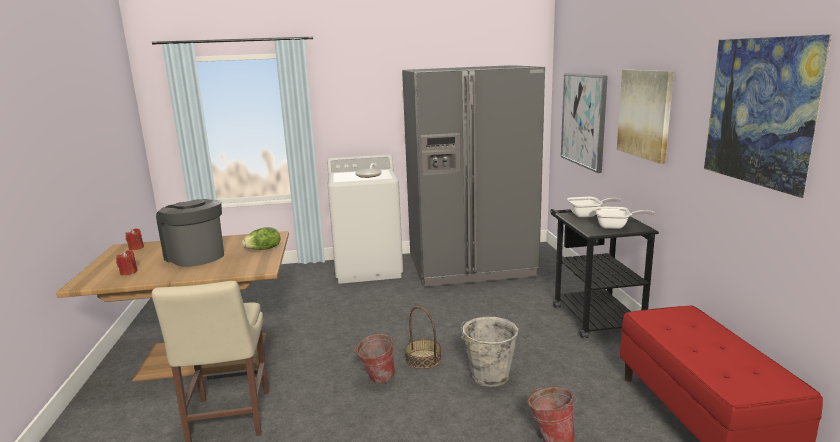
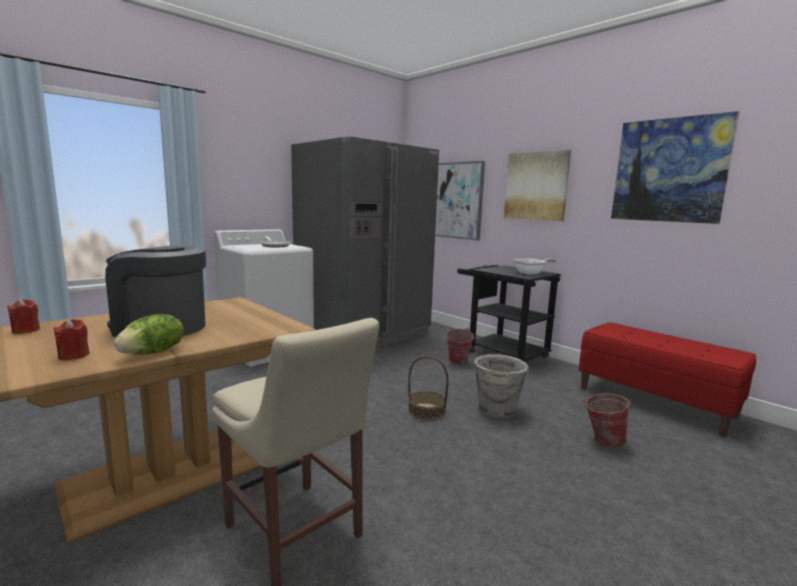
camera: 35 degrees left, 5 degrees down
(264, 249) = (249, 312): lettuce -> lettuce (153, 353)
(376, 379) = (409, 439): bucket -> bucket (457, 362)
(587, 215) = (497, 269): frying pan -> none

